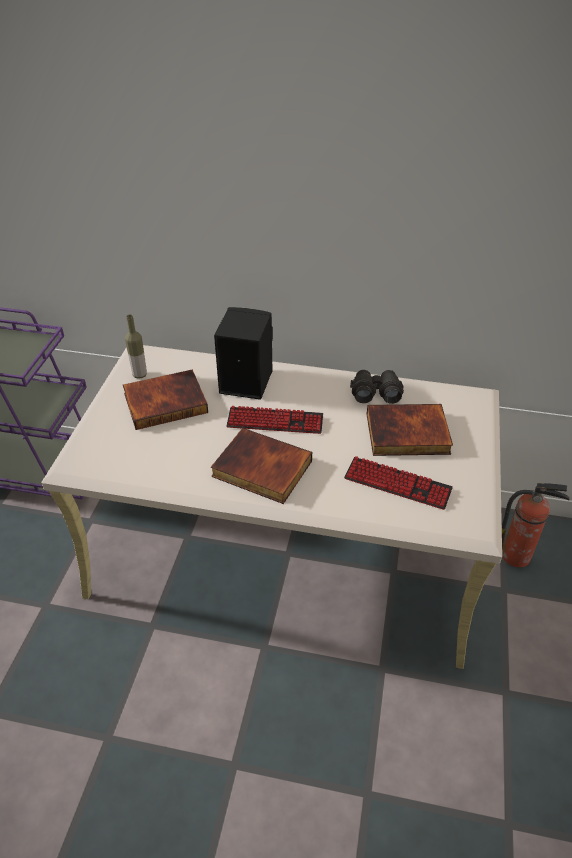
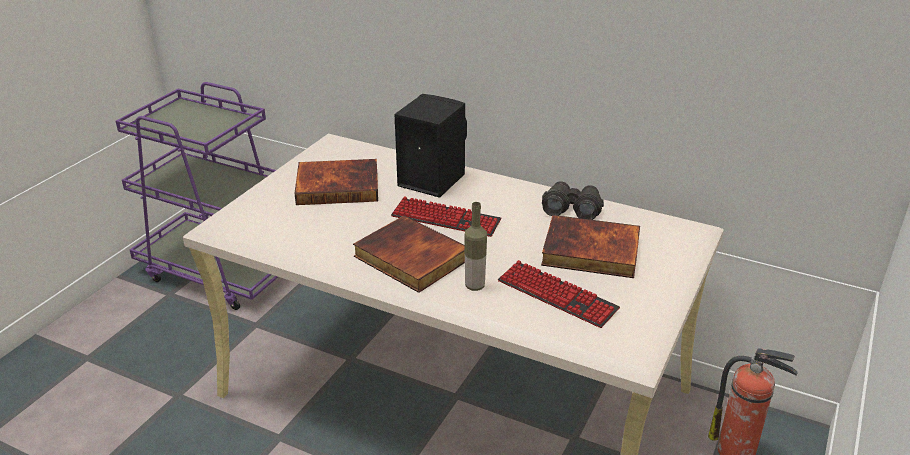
camera: 15 degrees right, 10 degrees down
(140, 375) = (323, 159): bottle -> bottle (475, 286)

